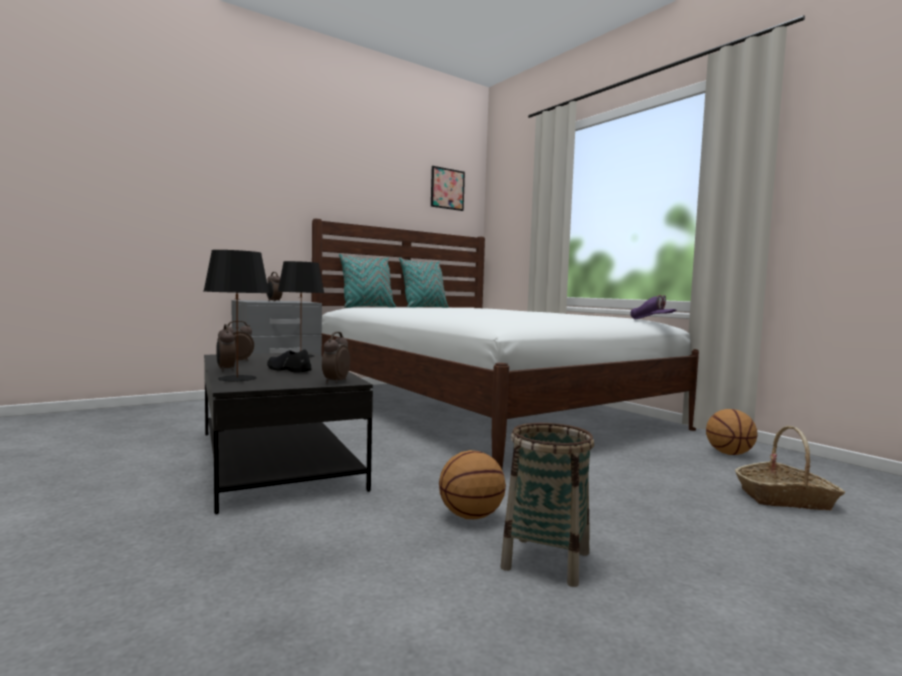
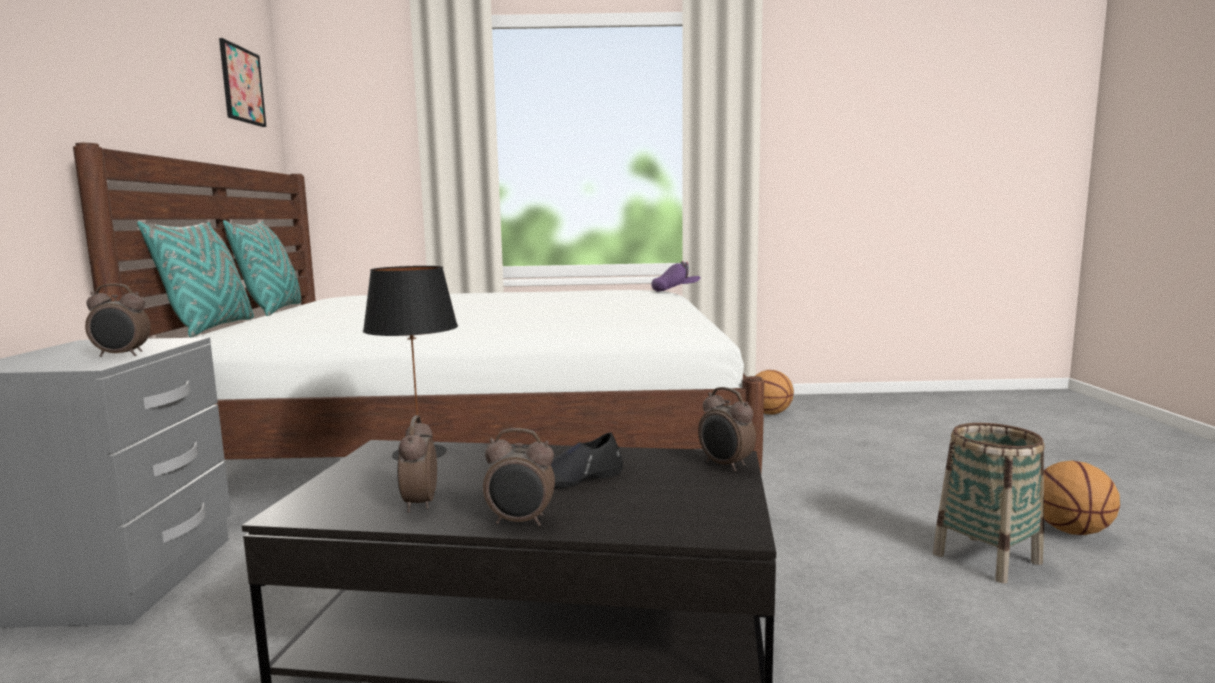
camera: 55 degrees left, 5 degrees up
(237, 378) = (639, 521): black table lamp -> none
(471, 516) = (868, 562): basketball -> basketball (1072, 531)
(785, 499) = (884, 436): basket -> none

